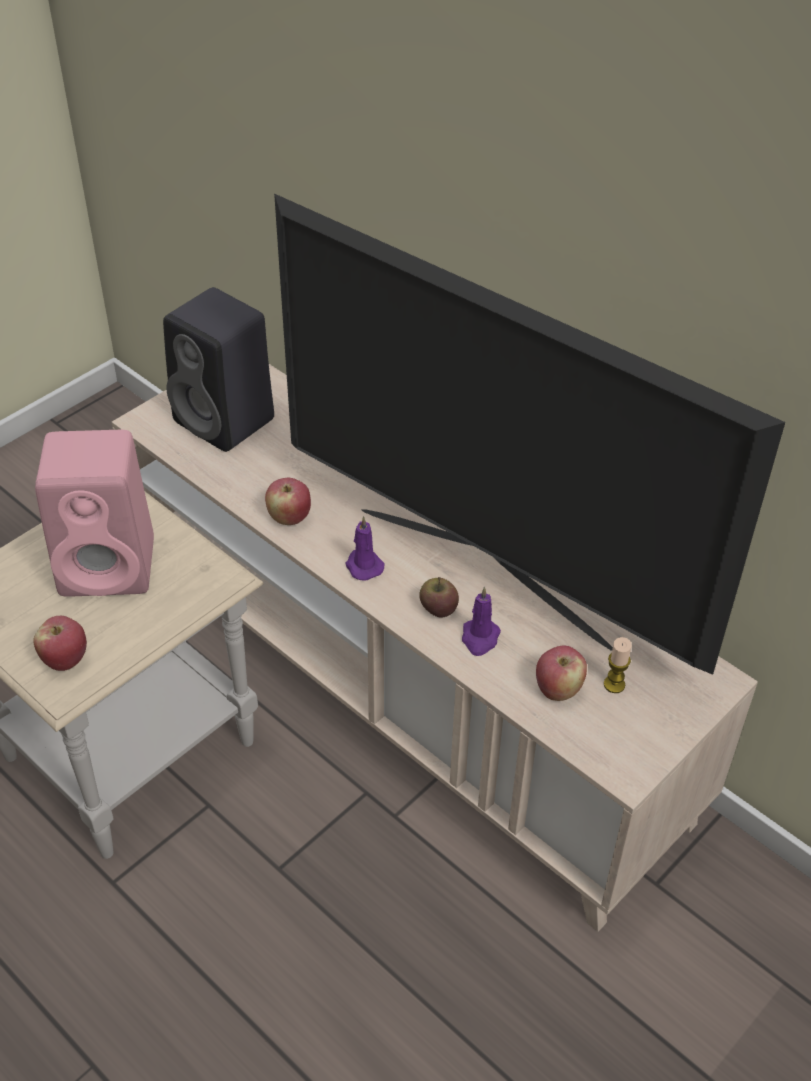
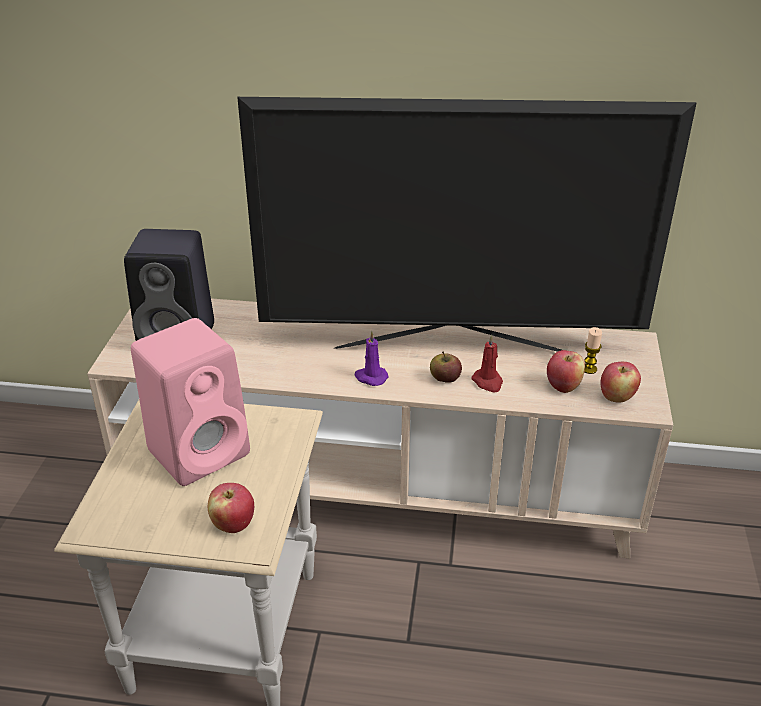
camera: 35 degrees left, 10 degrees down
(289, 517) = (289, 373): apple -> apple (616, 397)
(480, 638) = (488, 382): purple candle -> red candle

